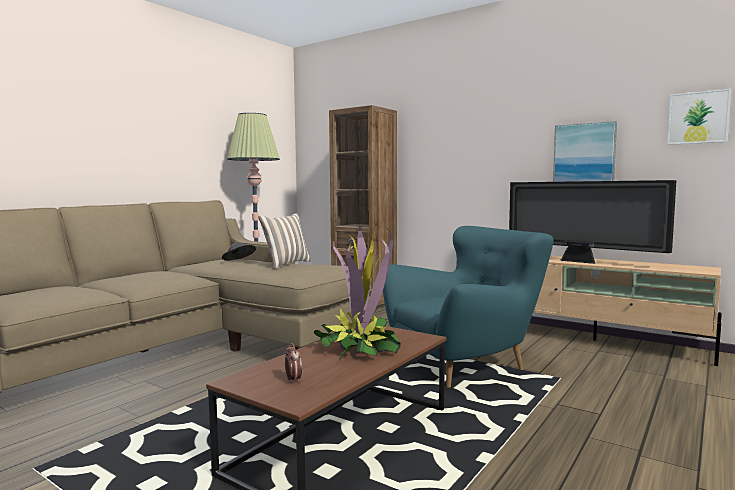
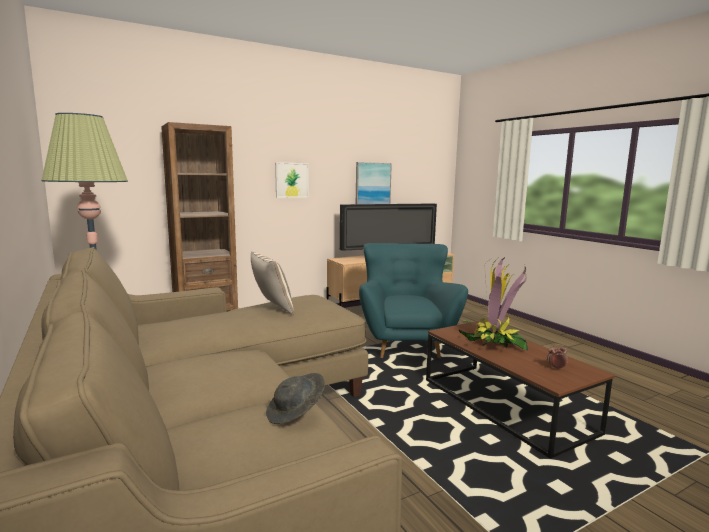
camera: 65 degrees left, 5 degrees up
(239, 261) = (219, 321): grey hat -> grey hat (295, 413)
(698, 117) = (425, 165): picture -> picture (291, 180)

